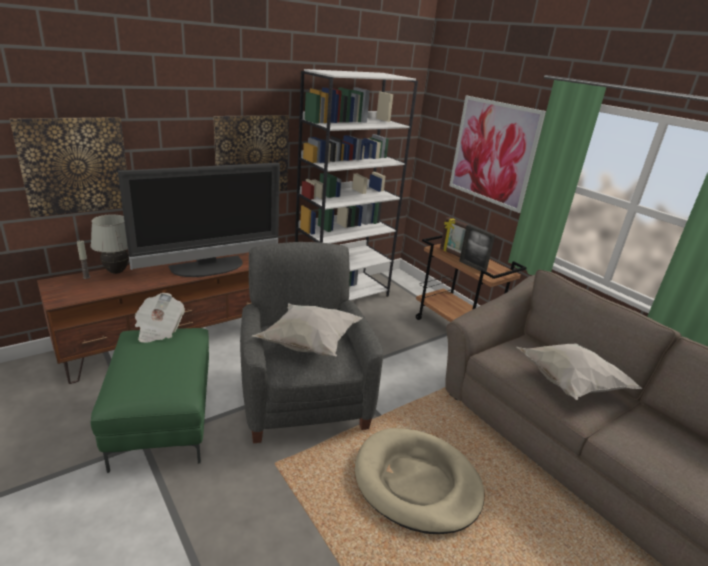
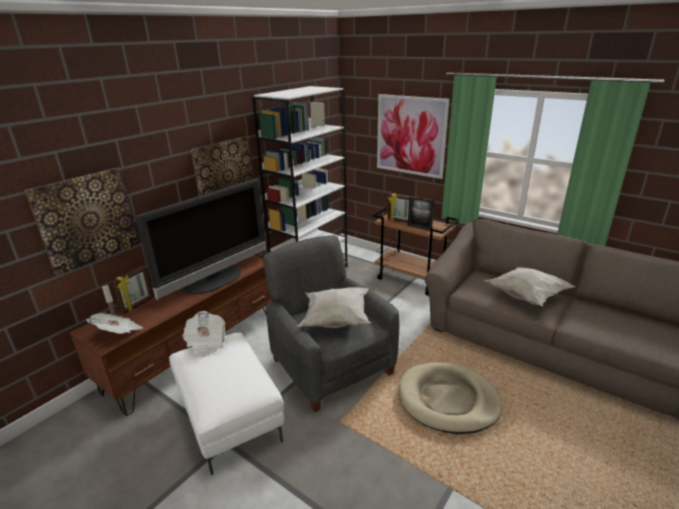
camera: 15 degrees left, 0 degrees up
(78, 293) = (118, 333): none -> newspaper
(116, 271) = (138, 305): white table lamp -> picture frame
(161, 420) = (229, 419): green ottoman -> white ottoman

